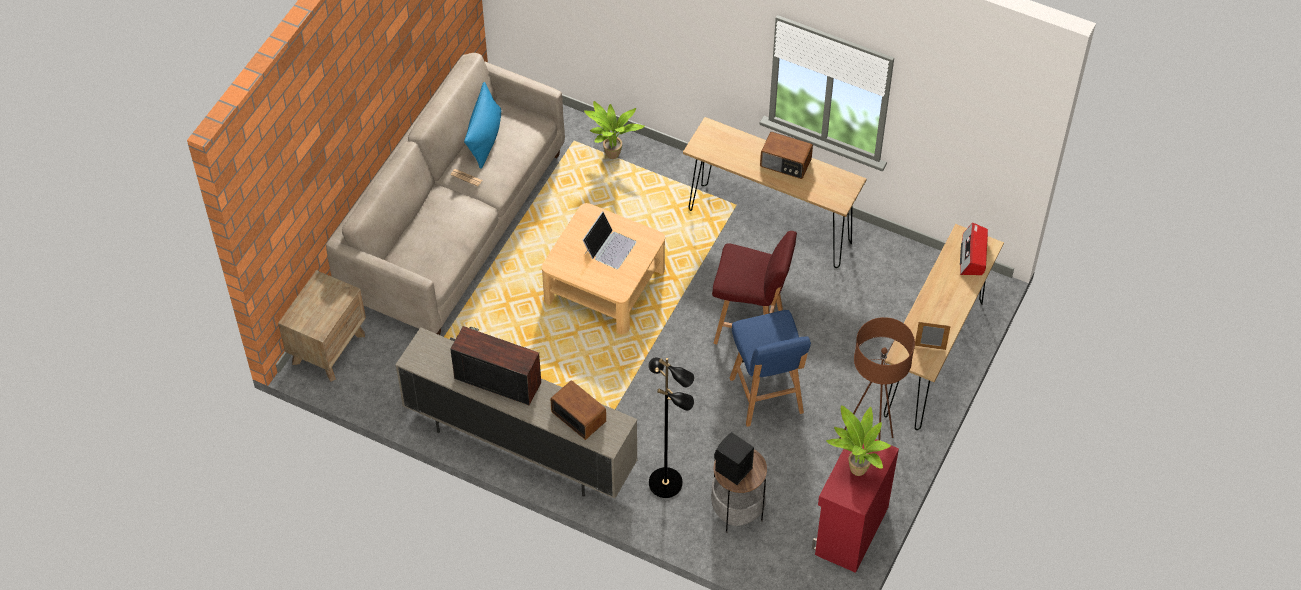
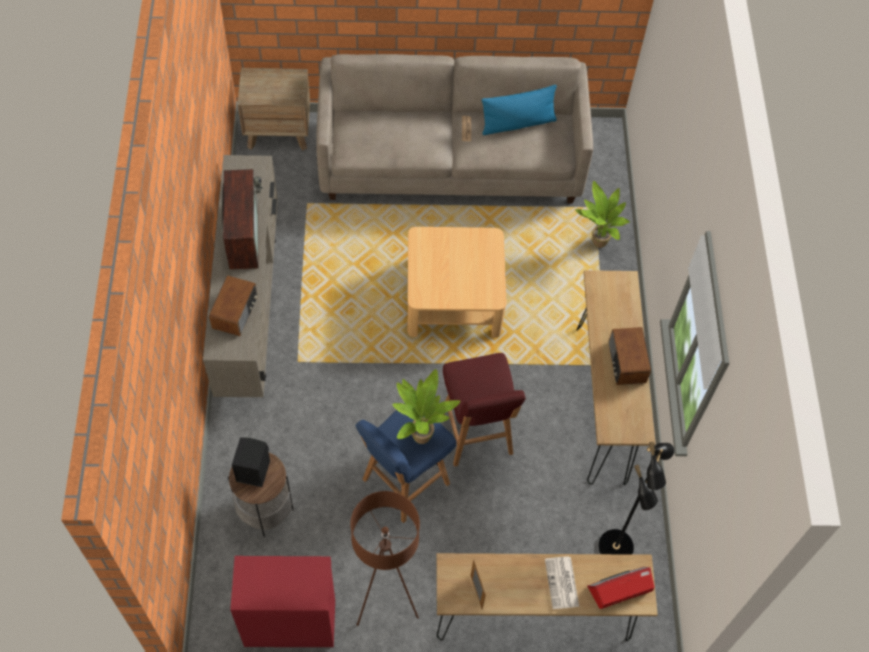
camera: 60 degrees right, 5 degrees up
(609, 247) = (464, 269): laptop -> none
(666, 482) = (267, 437): black floor lamp -> black floor lamp (616, 547)
(855, 471) = (280, 578): potted plant -> potted plant (419, 435)
(950, 289) = (562, 583): none -> newspaper

